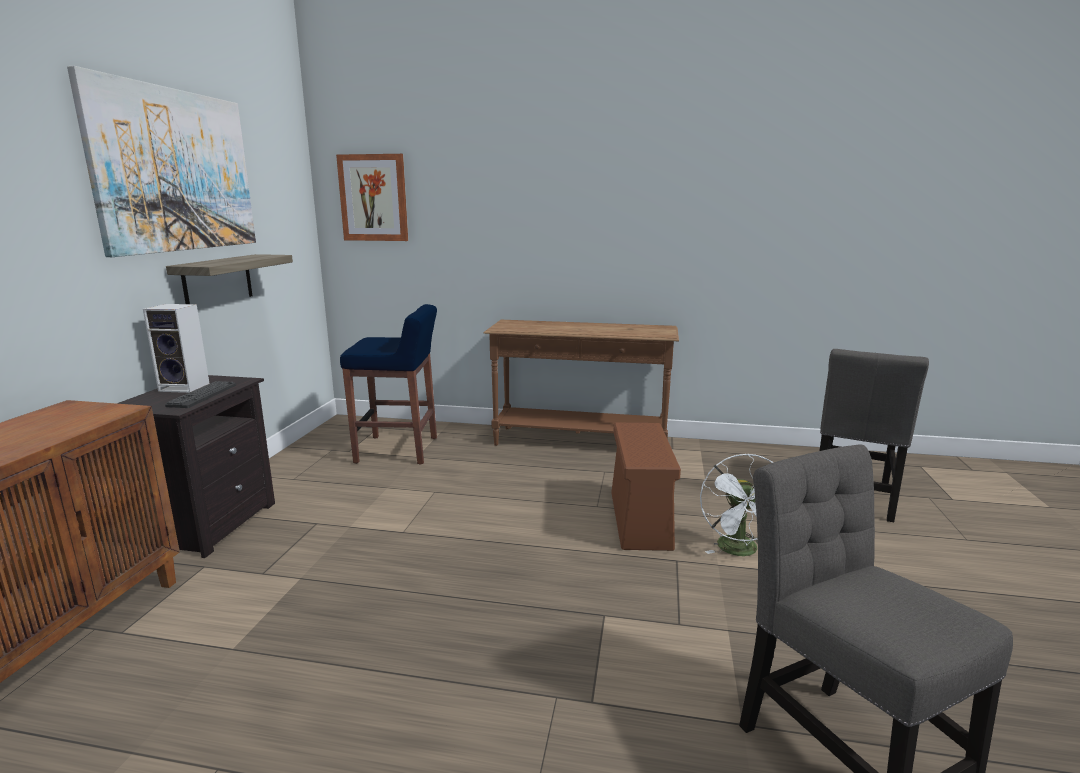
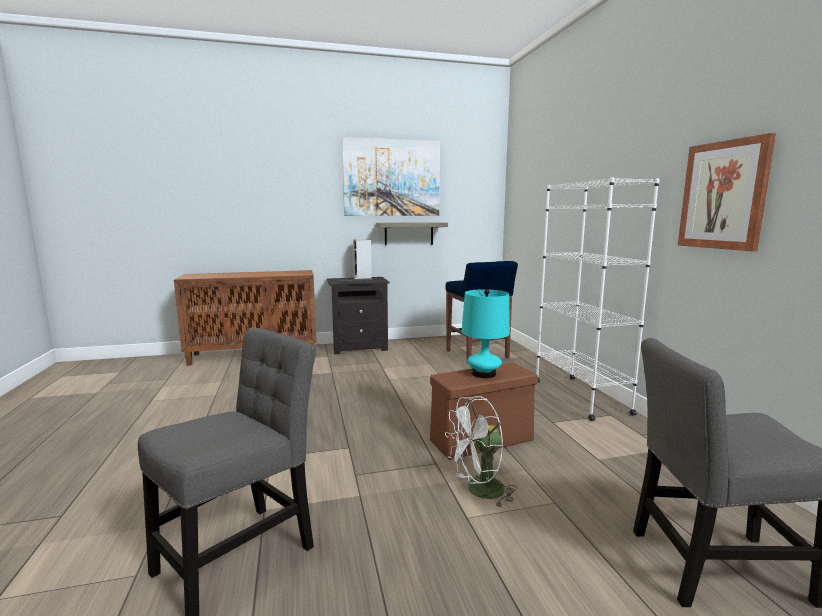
camera: 65 degrees right, 5 degrees down
(373, 198) = (523, 190): picture -> picture (723, 195)
(580, 442) = (580, 397): brown console table -> white bookcase
(643, 442) = (483, 373): none -> turquoise table lamp

